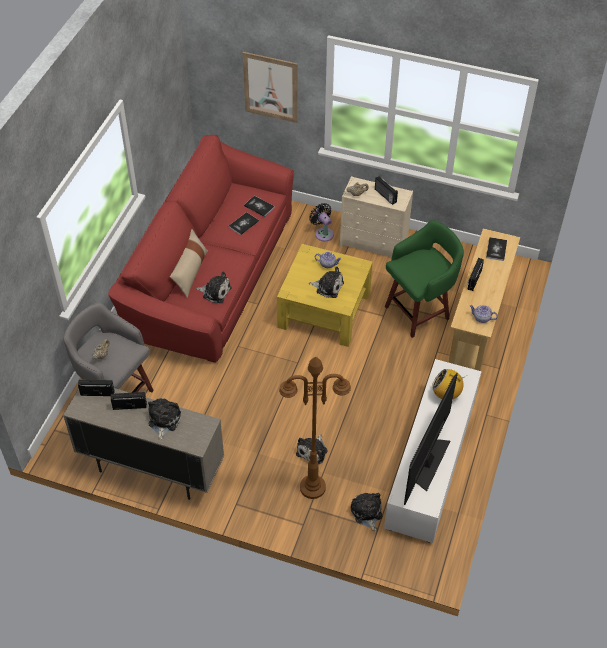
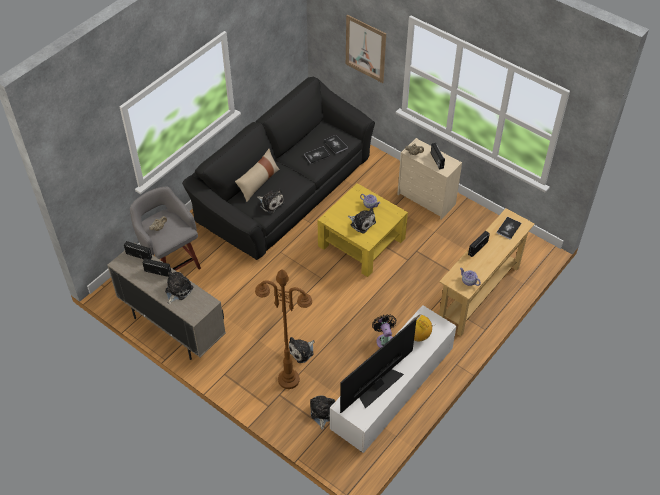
camera: 20 degrees right, 0 degrees up
(211, 274) = (284, 190): red sofa -> black sofa
(323, 233) = (389, 180): black fan -> black fan (384, 340)
(418, 311) = (438, 264): green stool -> none

